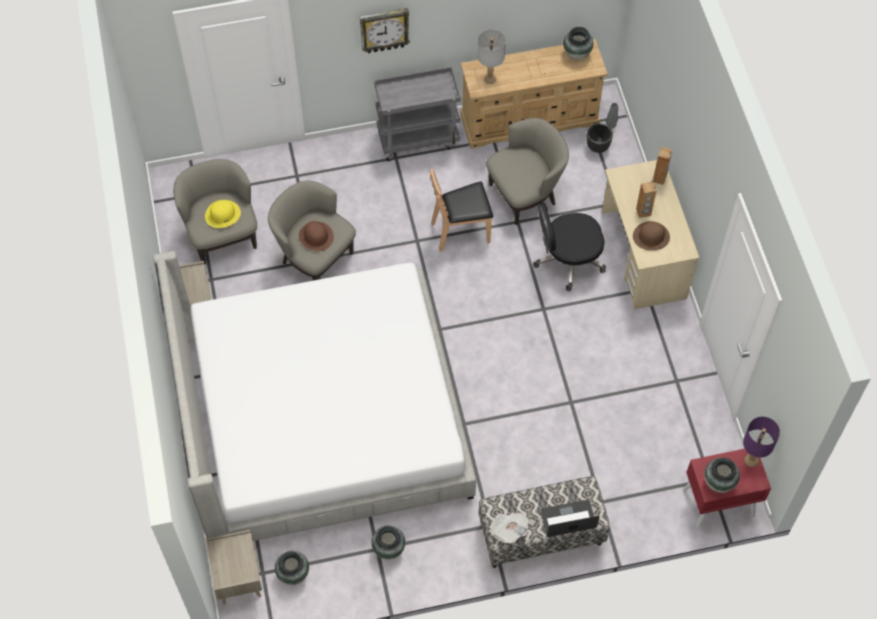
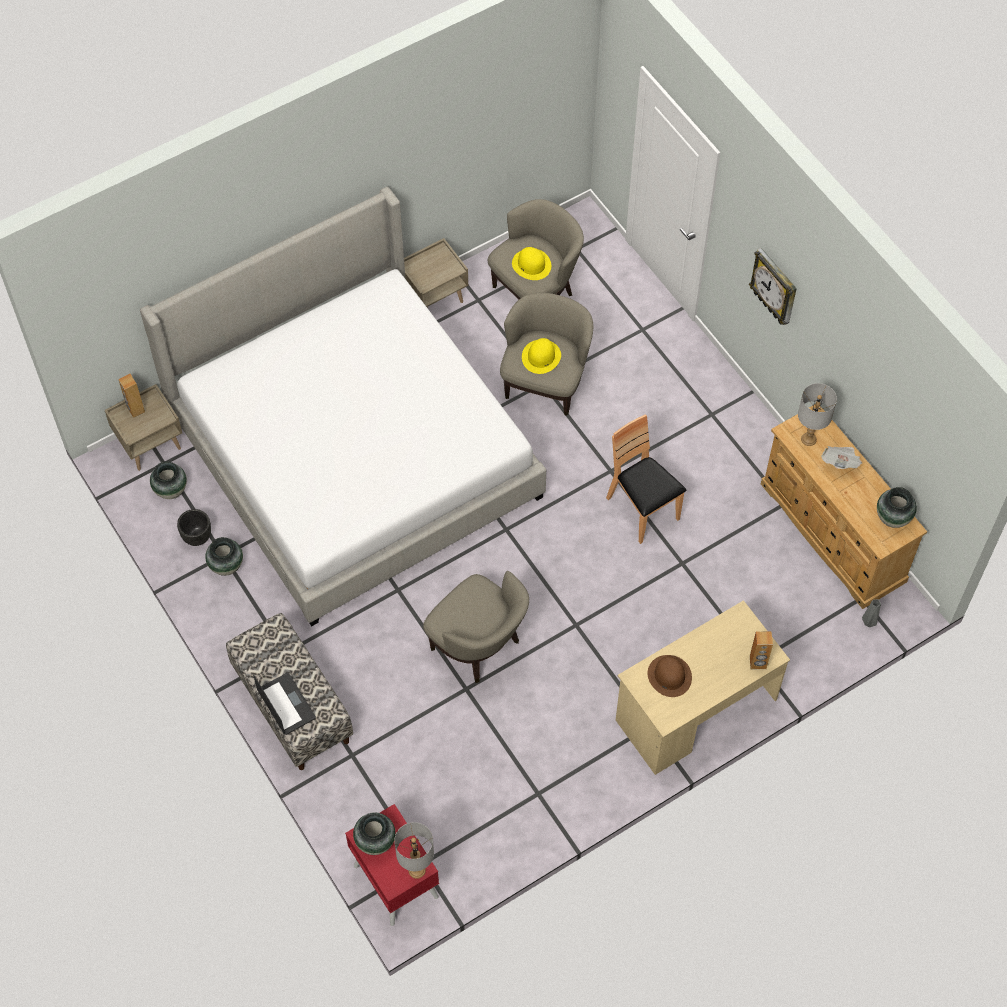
camera: 70 degrees right, 0 degrees up
(316, 236) = (541, 356): brown hat -> yellow hat
(418, 138) = (749, 427): grey cart -> none
(509, 530) = (254, 650): newspaper -> newspaper (840, 462)
(525, 194) = (723, 560): beige armchair -> beige armchair (478, 646)
(567, 260) = (652, 631): black office chair -> none
(597, 147) = (829, 616): black planter -> black planter (197, 537)
(643, 212) = (700, 658): brown speaker -> brown speaker (135, 410)
(751, 460) = (417, 870): purple table lamp -> grey table lamp

